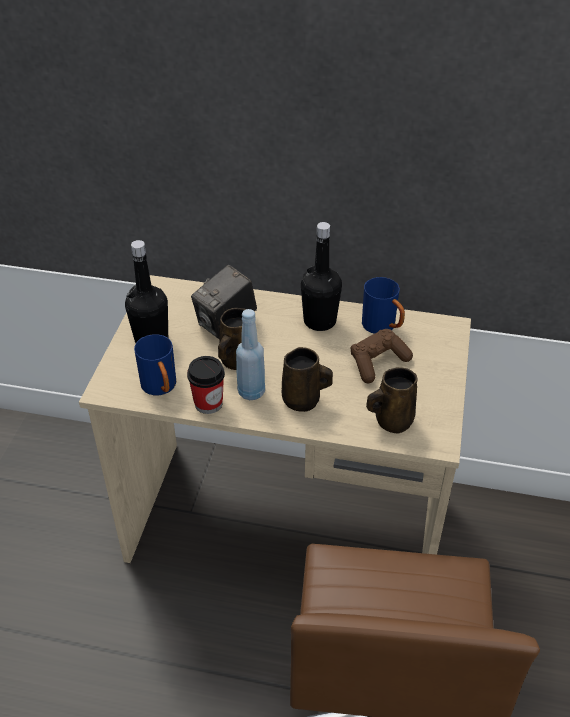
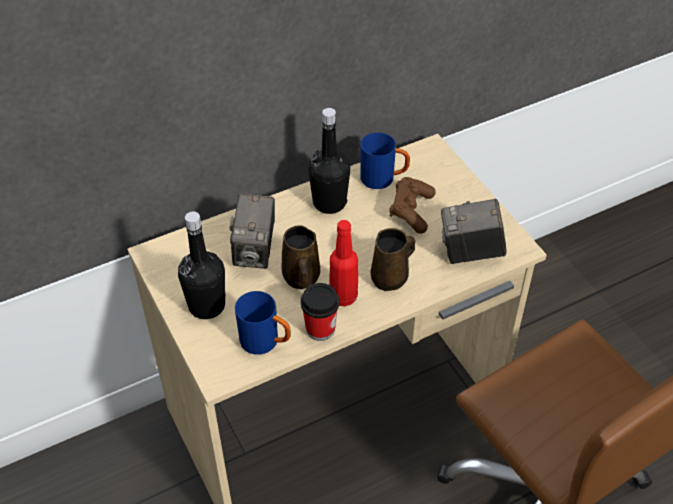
camera: 40 degrees left, 5 degrees up
(251, 392) = (343, 296): blue bottle -> red bottle
(391, 421) = (470, 252): brown mug -> camera

